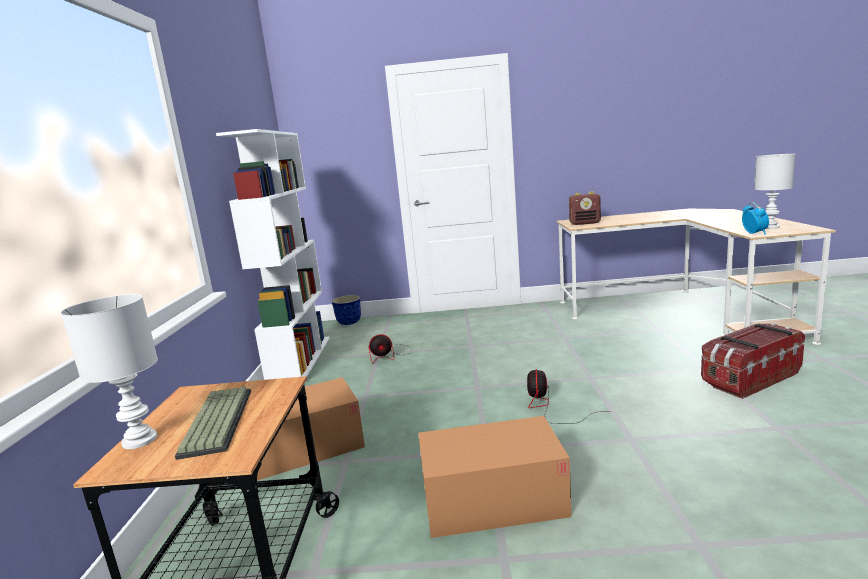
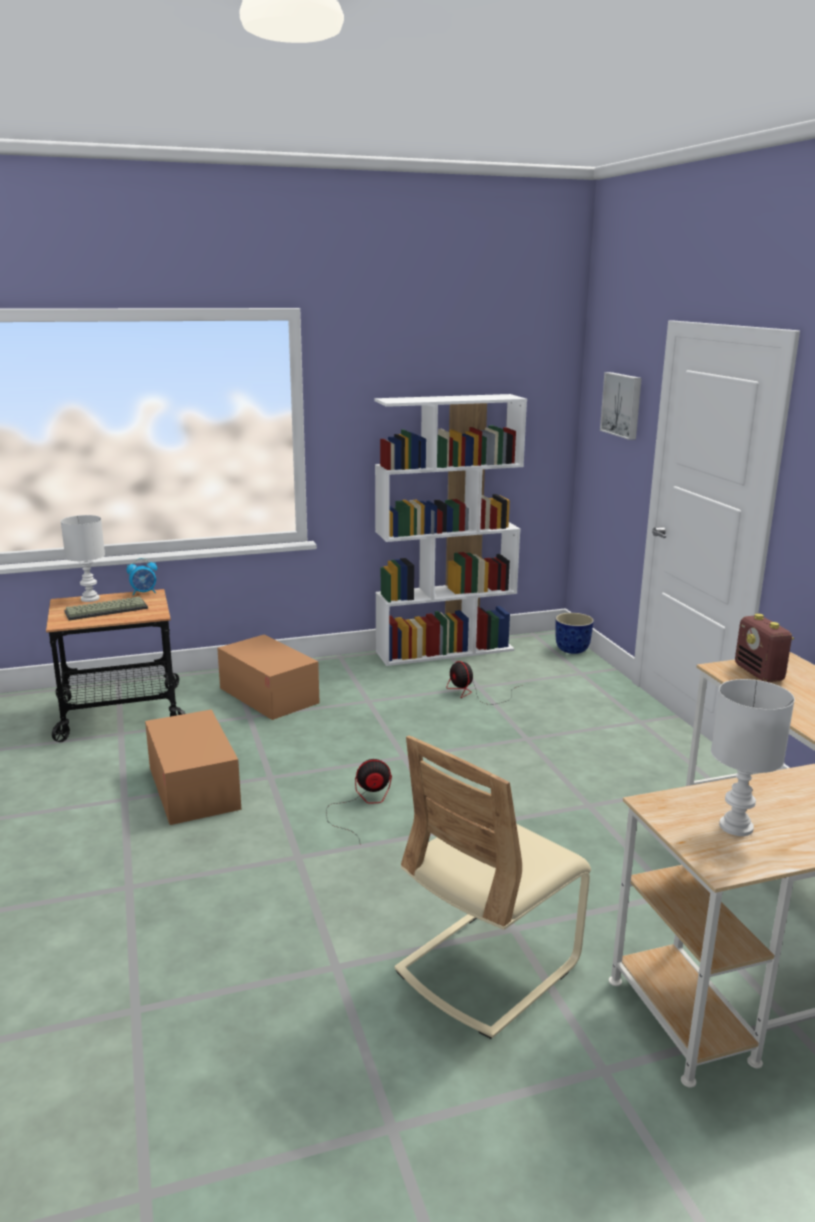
camera: 70 degrees right, 5 degrees up
(345, 133) = (623, 405): none -> picture
(749, 378) = (488, 967): storage box -> beige chair
(754, 233) = (661, 803): alarm clock -> alarm clock (144, 593)

